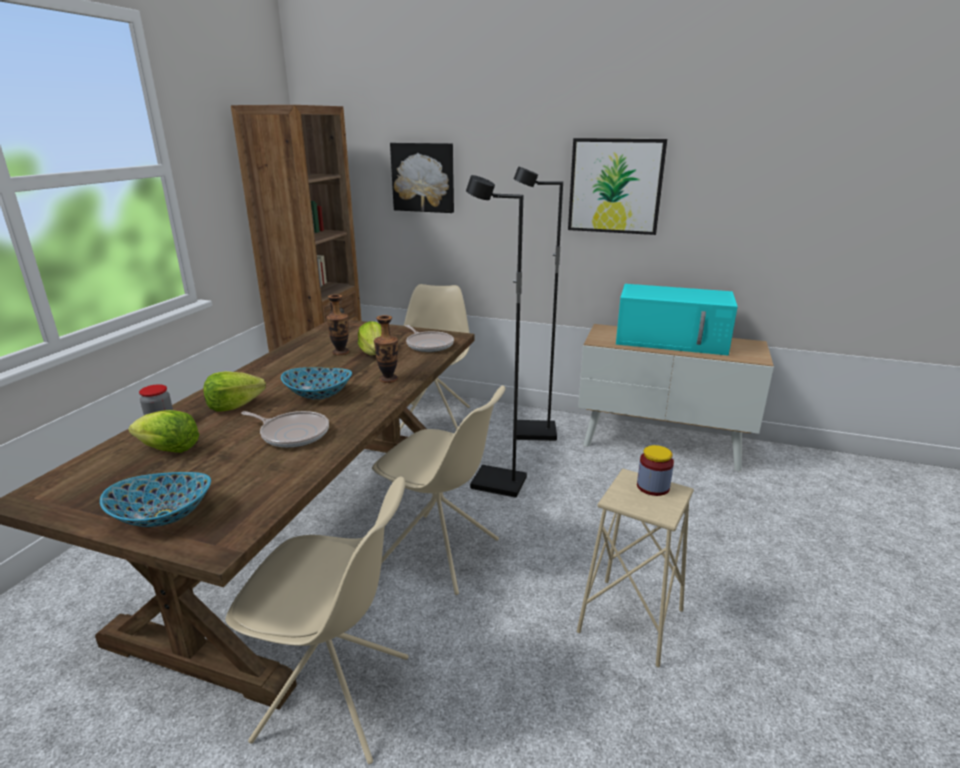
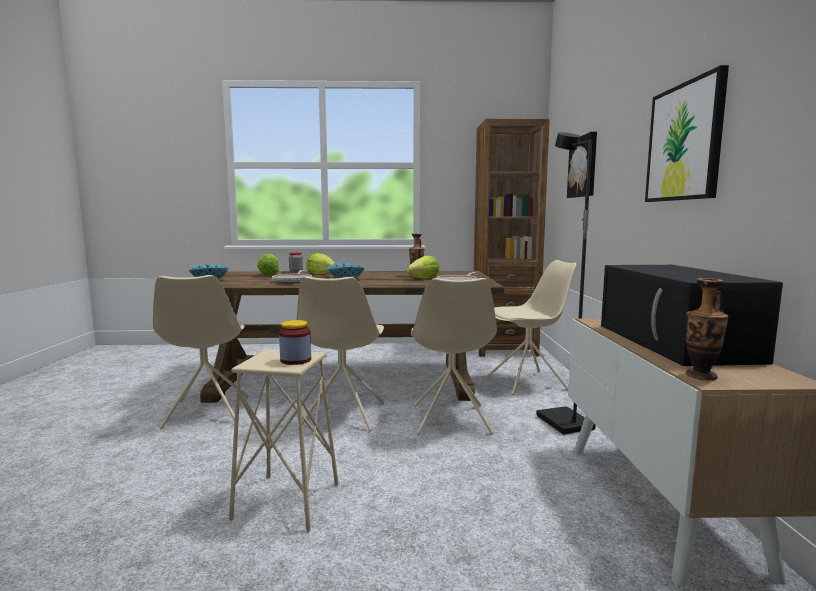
camera: 70 degrees right, 15 degrees down
(388, 379) = (382, 283): vase -> vase (701, 376)
(497, 484) = (451, 420): black floor lamp -> beige chair
(672, 340) = (676, 342): turquoise microwave -> black microwave

